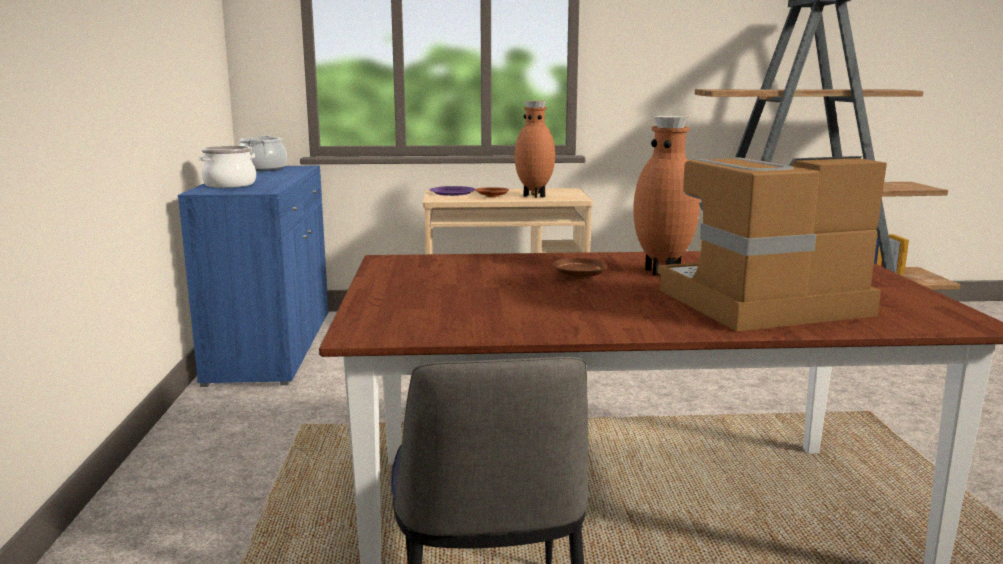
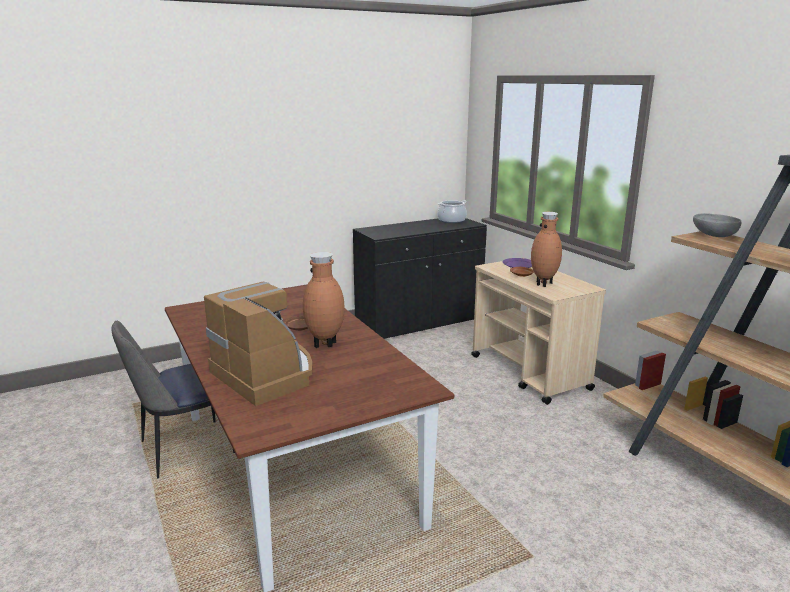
camera: 65 degrees right, 5 degrees up
(230, 185) = (390, 228): cooking pot -> none
(272, 347) = (419, 322): blue cabinet -> black cabinet
(720, 89) = (713, 235): none -> grey bowl

